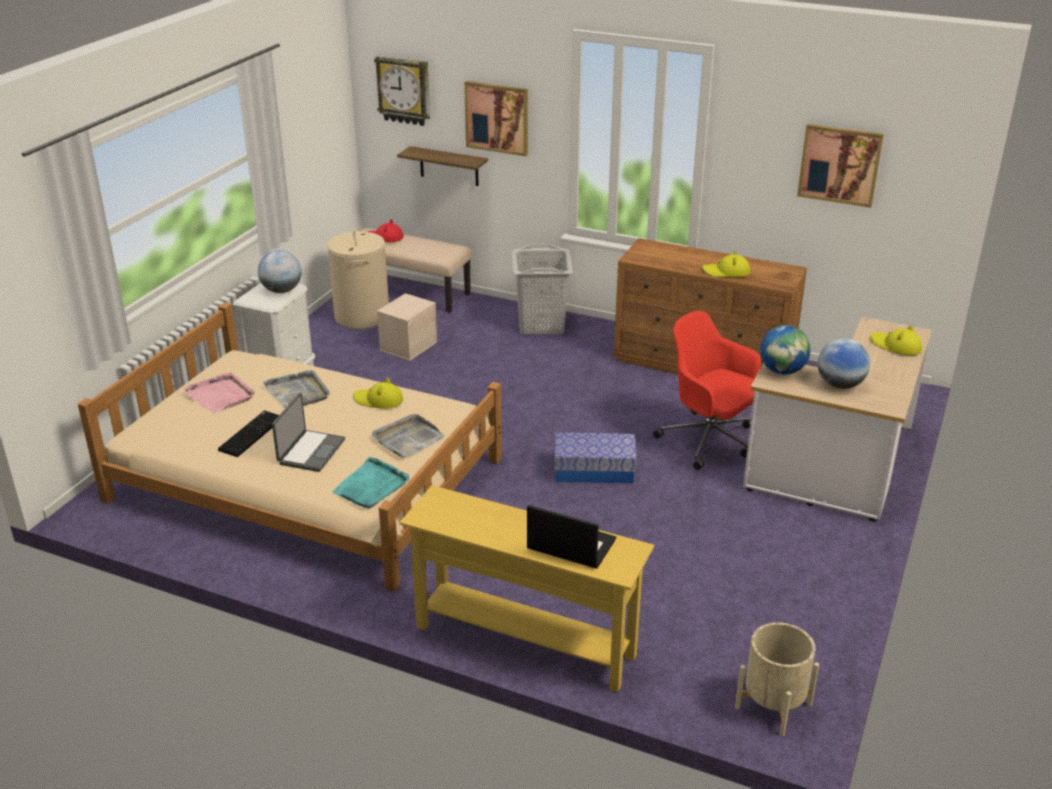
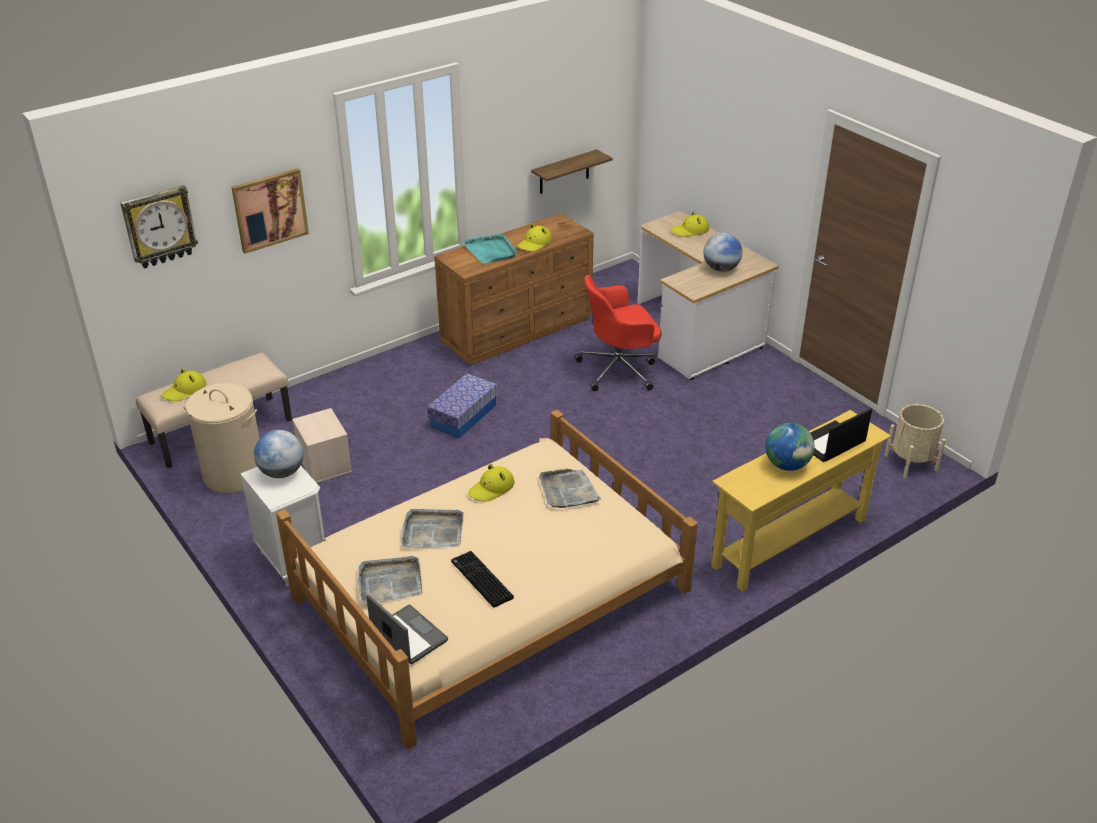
camera: 60 degrees left, 5 degrees up
(221, 395) = (389, 582): pink tray -> grey tray
(310, 451) = (542, 551): laptop -> laptop (408, 636)
(371, 486) = (623, 531): turquoise tray -> turquoise tray (491, 251)
(384, 238) = (185, 390): red hat -> yellow hat
(449, 166) = (224, 282): shelf -> shelf (564, 172)
(541, 325) = (371, 380): grey laundry basket -> none
(594, 470) = (612, 435): storage box -> storage box (463, 416)
(782, 371) = (685, 281): globe -> globe (787, 465)
(839, 165) = (559, 123): picture -> none

